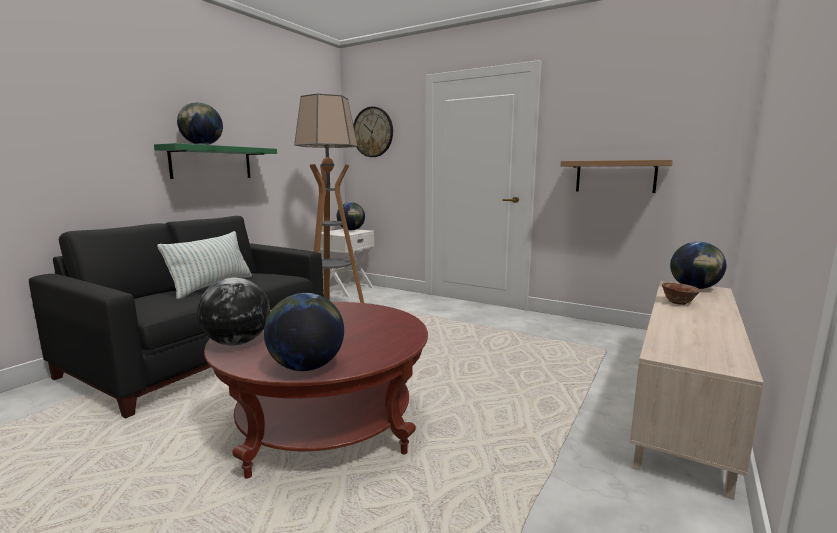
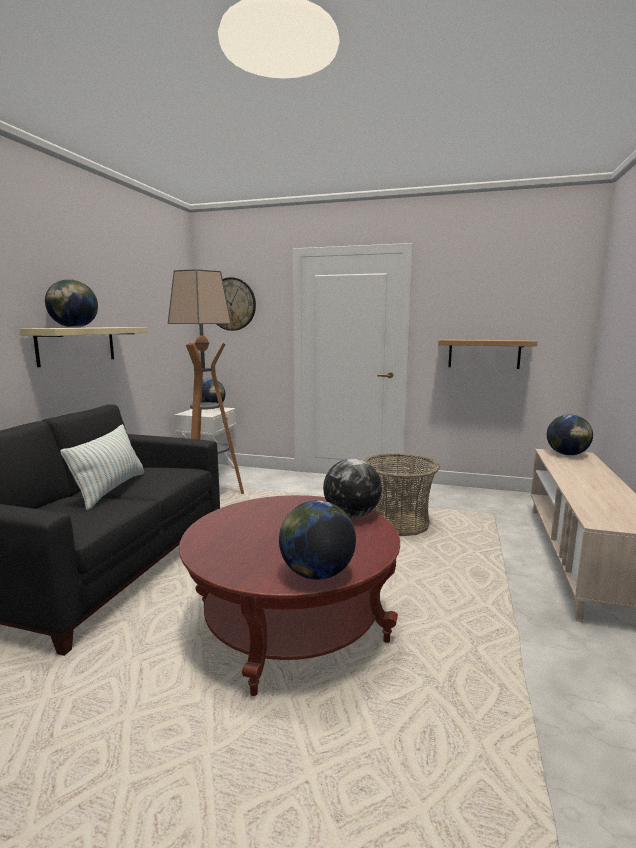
camera: 15 degrees left, 0 degrees up
(211, 162) = (77, 345): green shelf -> beige shelf
(237, 342) = (217, 555): globe -> globe (352, 515)
(494, 348) = (398, 523): none -> basket
(678, 303) = (568, 470): bowl -> none

